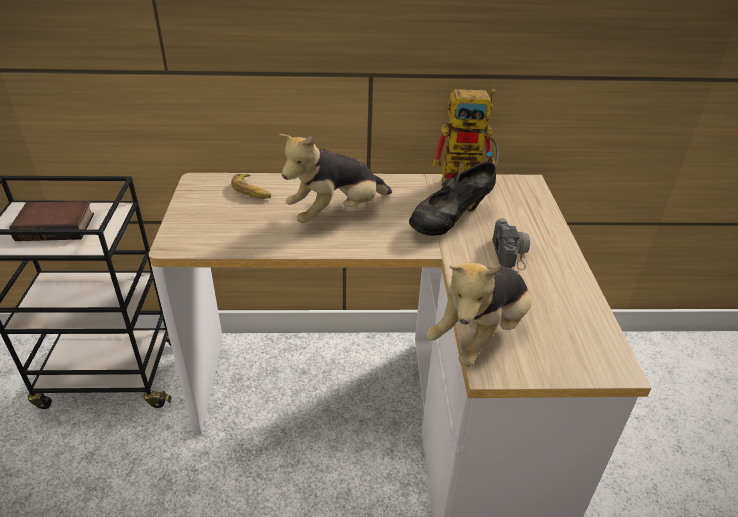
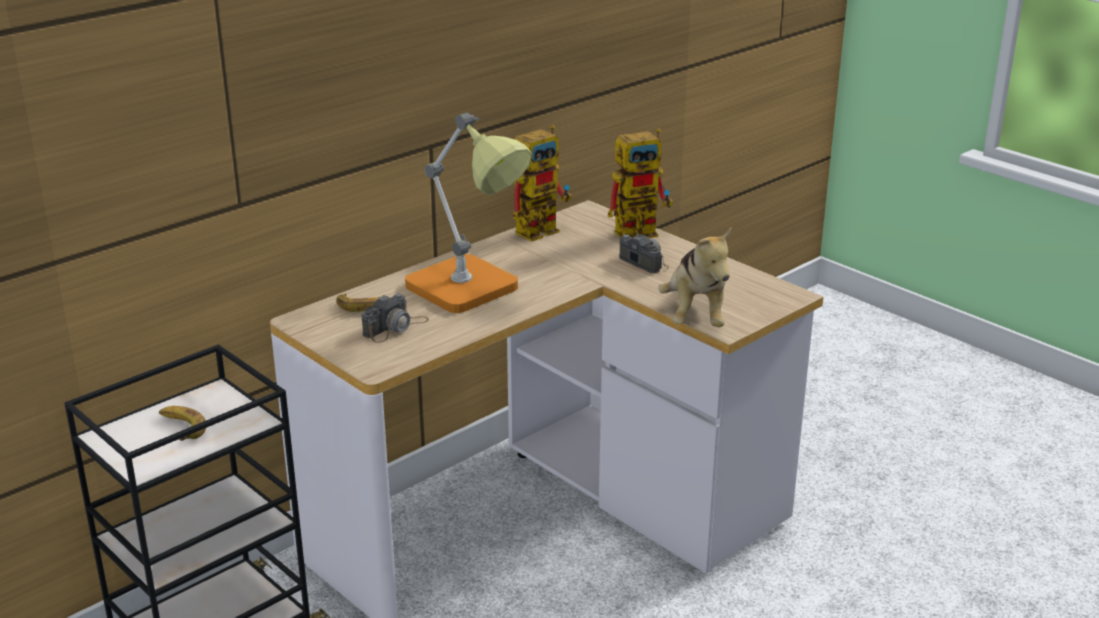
camera: 40 degrees left, 10 degrees down
(57, 226) = (181, 427): book -> banana
(241, 217) = (395, 327): none -> camera
(336, 213) = (471, 291): plush toy -> table lamp
(450, 221) = (571, 260): black shoe -> none
(550, 222) = (643, 231): none -> toy robot

